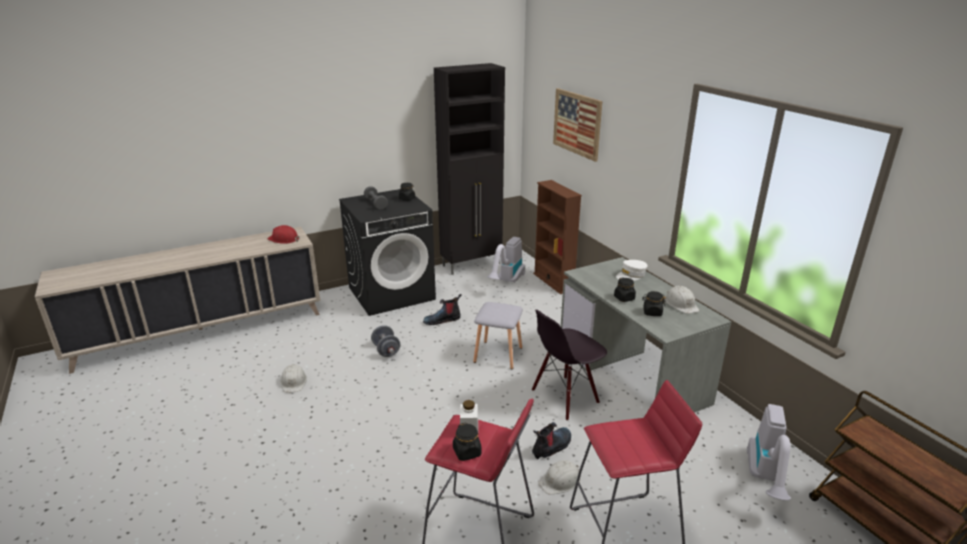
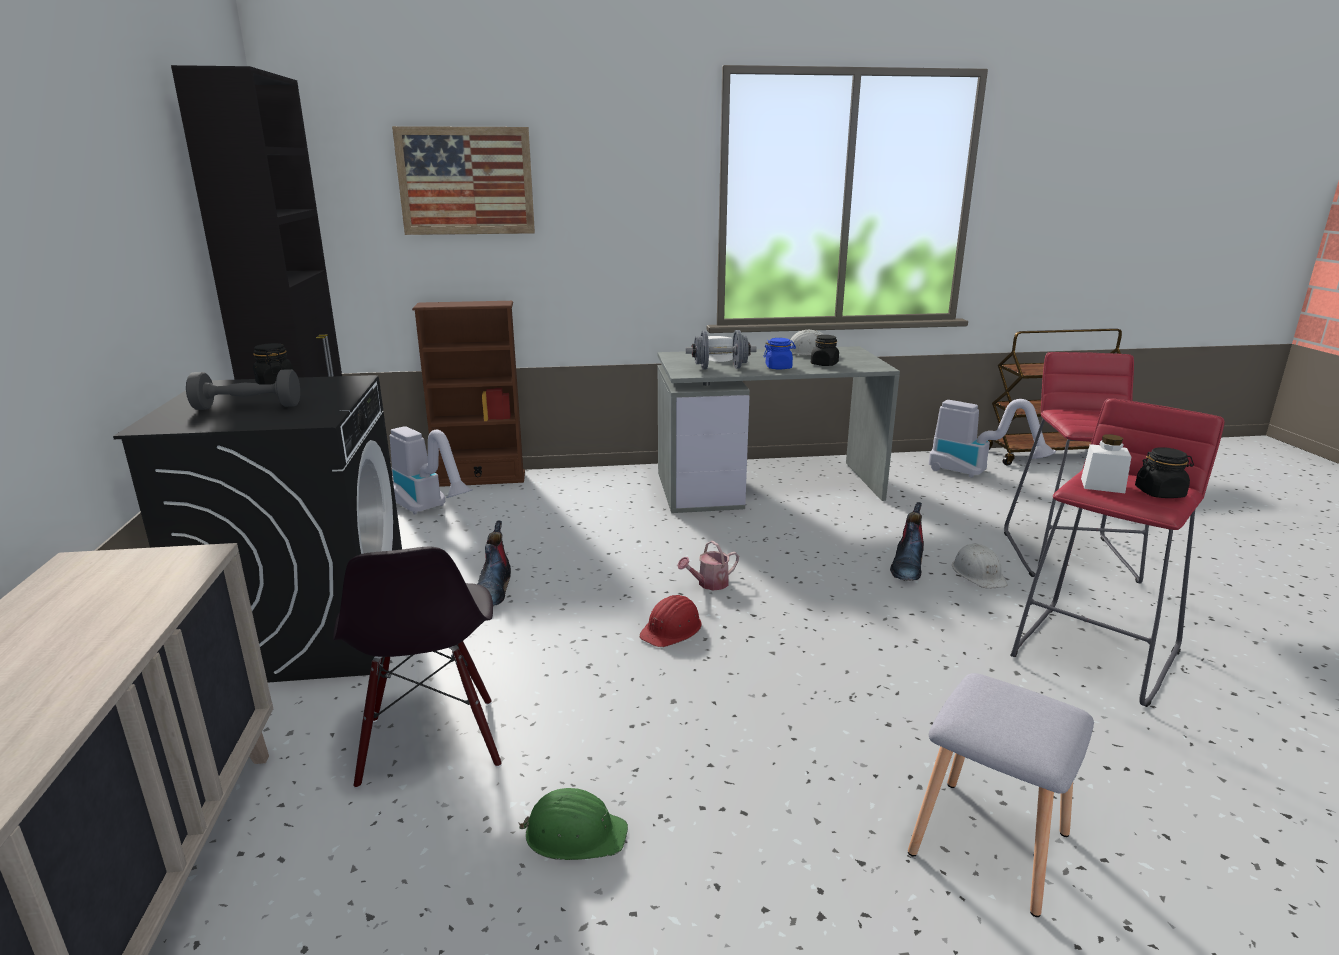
camera: 70 degrees left, 5 degrees down
(284, 239) = (118, 581): red hard hat -> red hard hat (672, 629)
(294, 382) = (574, 834): white hard hat -> green hard hat
(386, 350) = (547, 669): grey dumbbell -> grey dumbbell (720, 368)
(481, 376) = (709, 584): none -> watering can
(499, 354) = (656, 559): grey stool -> grey stool (988, 841)
(552, 447) = (907, 565): boot -> boot turned 135 degrees counterclockwise
(565, 397) = (798, 534): black chair -> black chair (431, 743)
(624, 298) = (778, 367): black jar -> blue jar

